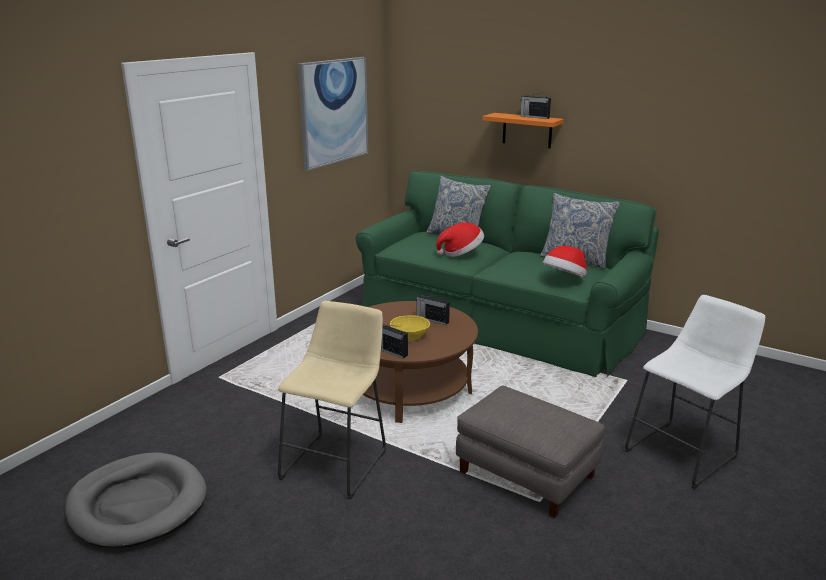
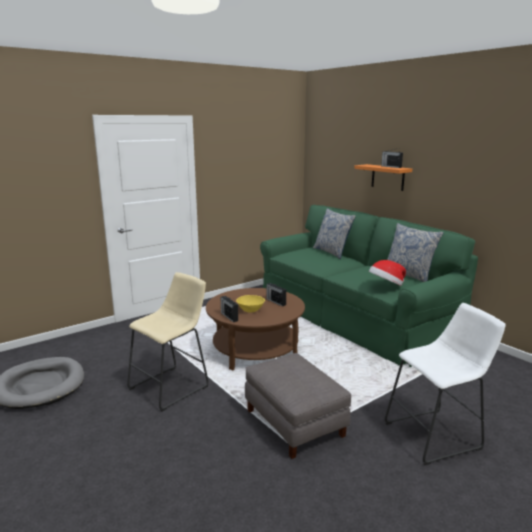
camera: 20 degrees right, 5 degrees down
(334, 111) = (256, 160): picture -> none
(461, 253) = (324, 262): hat -> none

